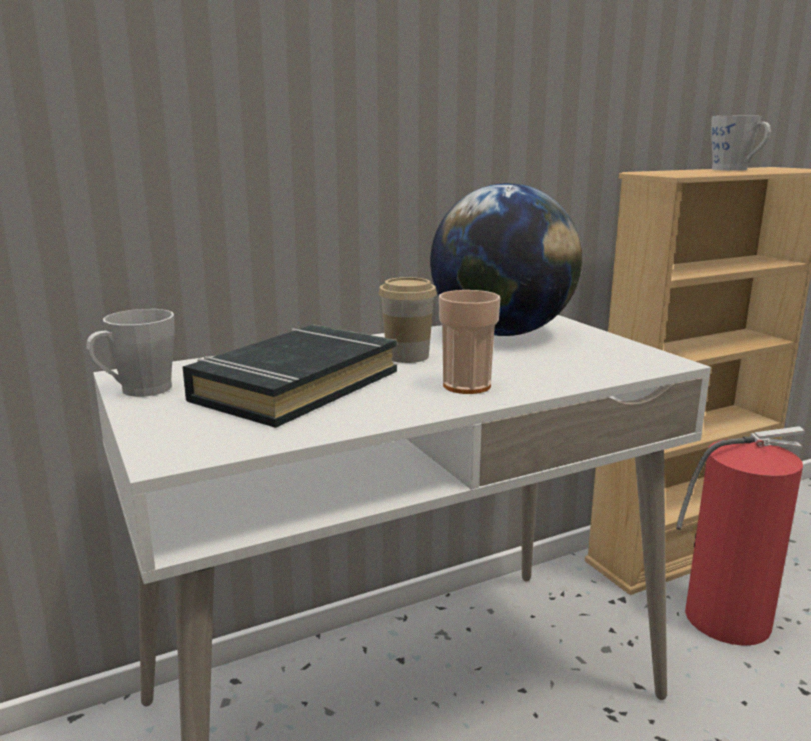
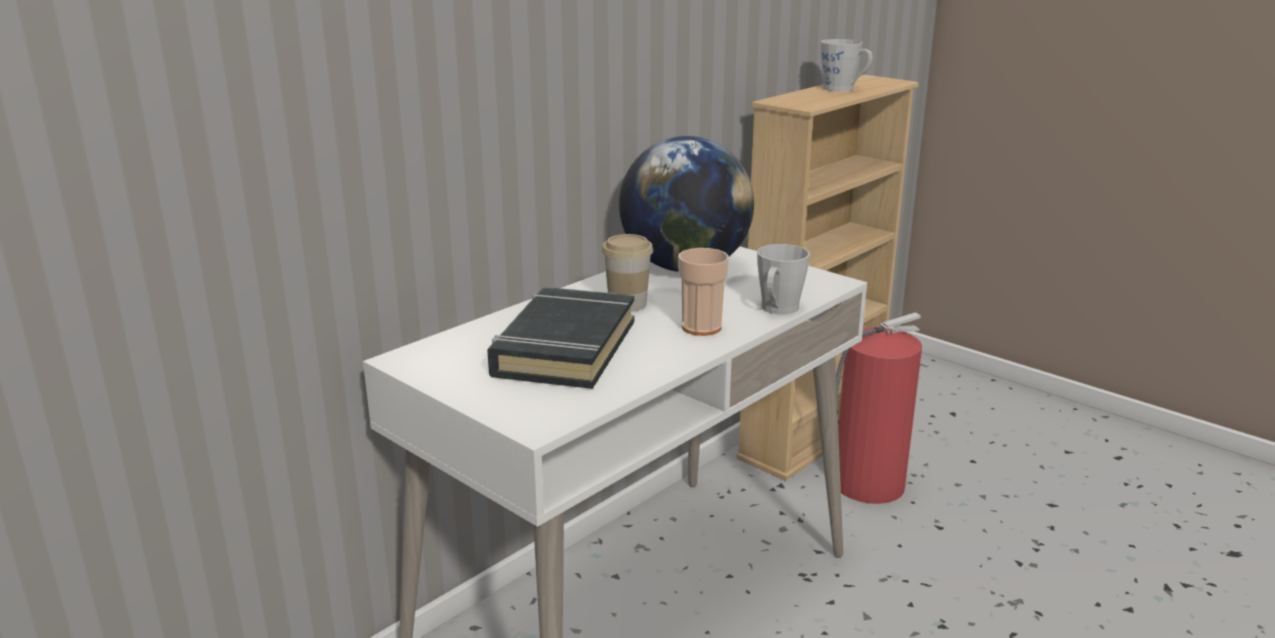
camera: 20 degrees left, 5 degrees up
(137, 391) = (433, 373): grey mug -> grey mug (777, 310)

